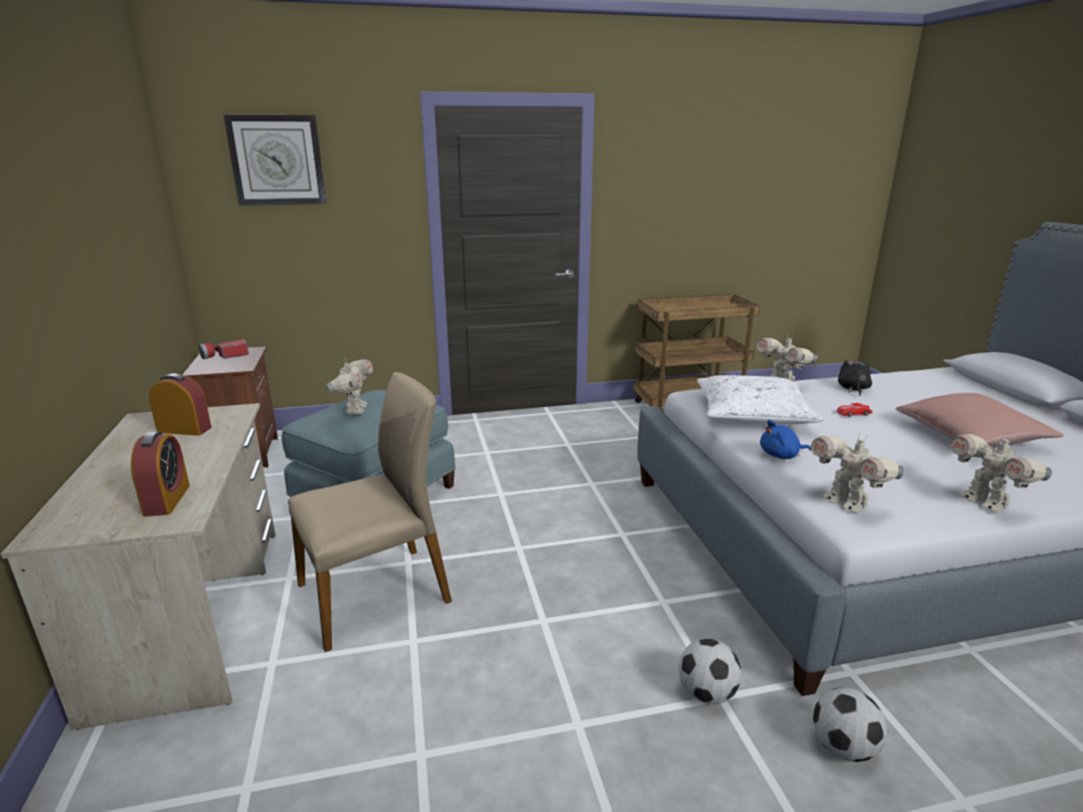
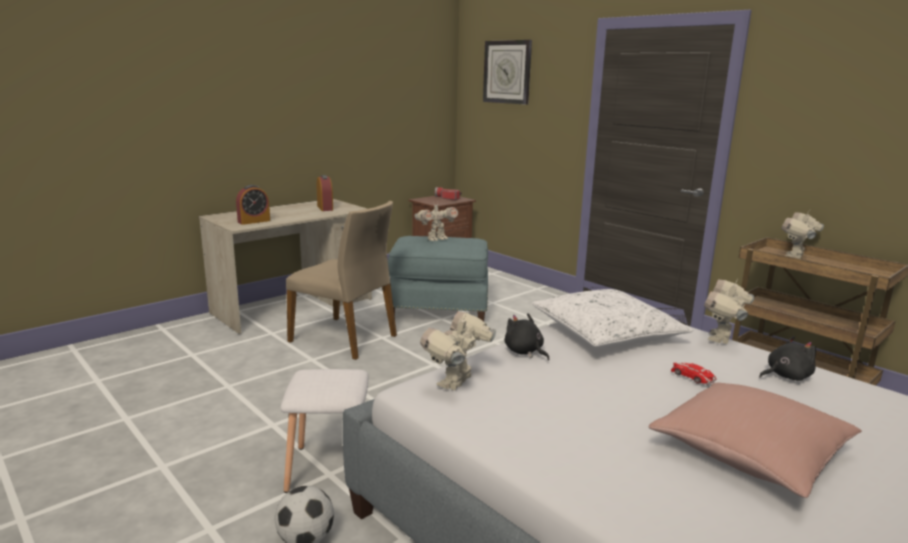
camera: 60 degrees right, 5 degrees down
(706, 693) = (329, 467): football -> white stool
(781, 455) = (525, 352): blue plush toy -> black plush toy
(985, 502) = (543, 455): toy robot -> toy robot (796, 257)

